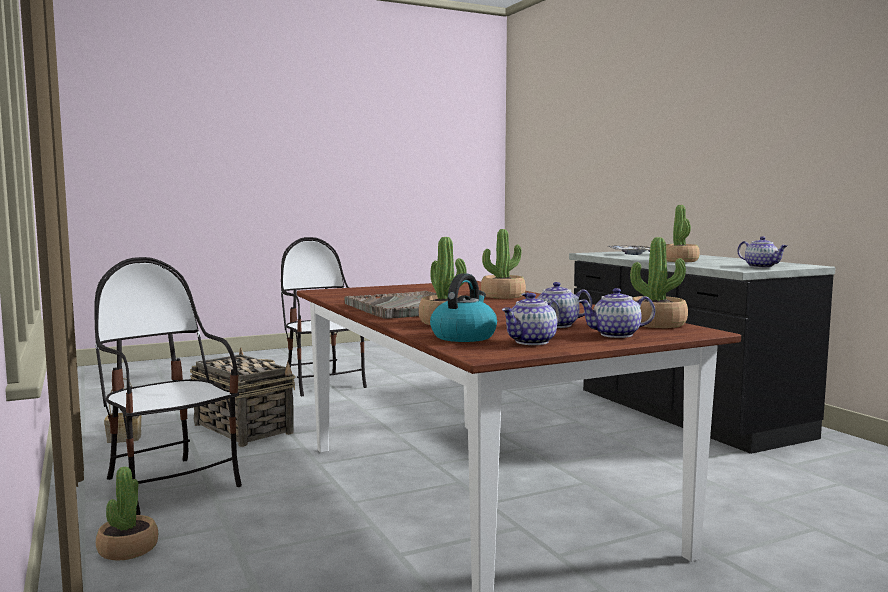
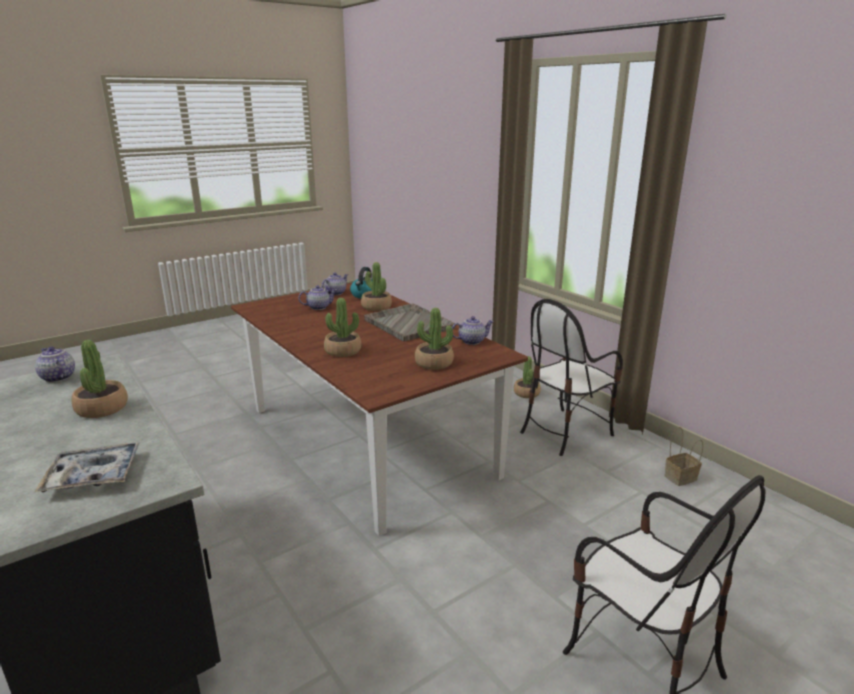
camera: 170 degrees right, 15 degrees up
(170, 484) = (565, 432): chair -> chair turned 105 degrees clockwise
(242, 428) = (602, 505): basket -> none
(615, 335) = (294, 300): teapot -> teapot (471, 341)
(657, 324) = (263, 312): potted plant -> potted plant (434, 363)

